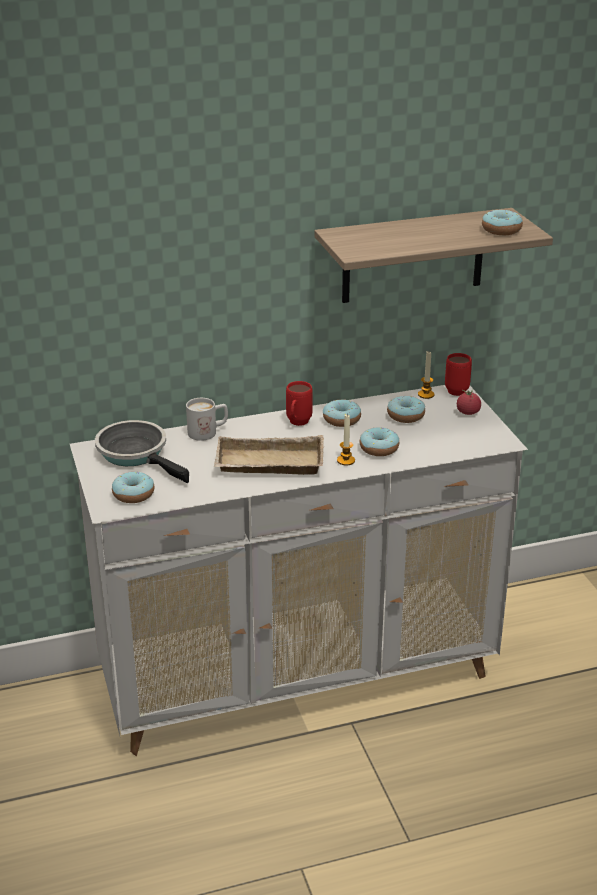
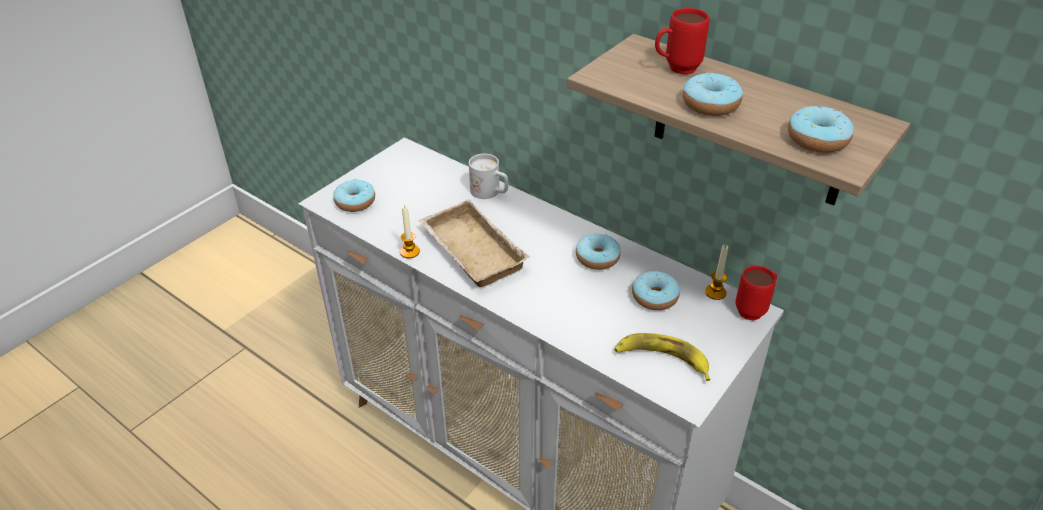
camera: 55 degrees right, 10 degrees up
(136, 454) = (418, 174): frying pan -> none
(297, 424) = (559, 234): red mug -> red mug (675, 69)
(346, 460) = (525, 295): candle -> candle (409, 252)
(379, 448) = (571, 307): donut -> donut (710, 104)
(462, 437) = (662, 359): none -> banana
(468, 412) = (717, 341): tomato -> none

